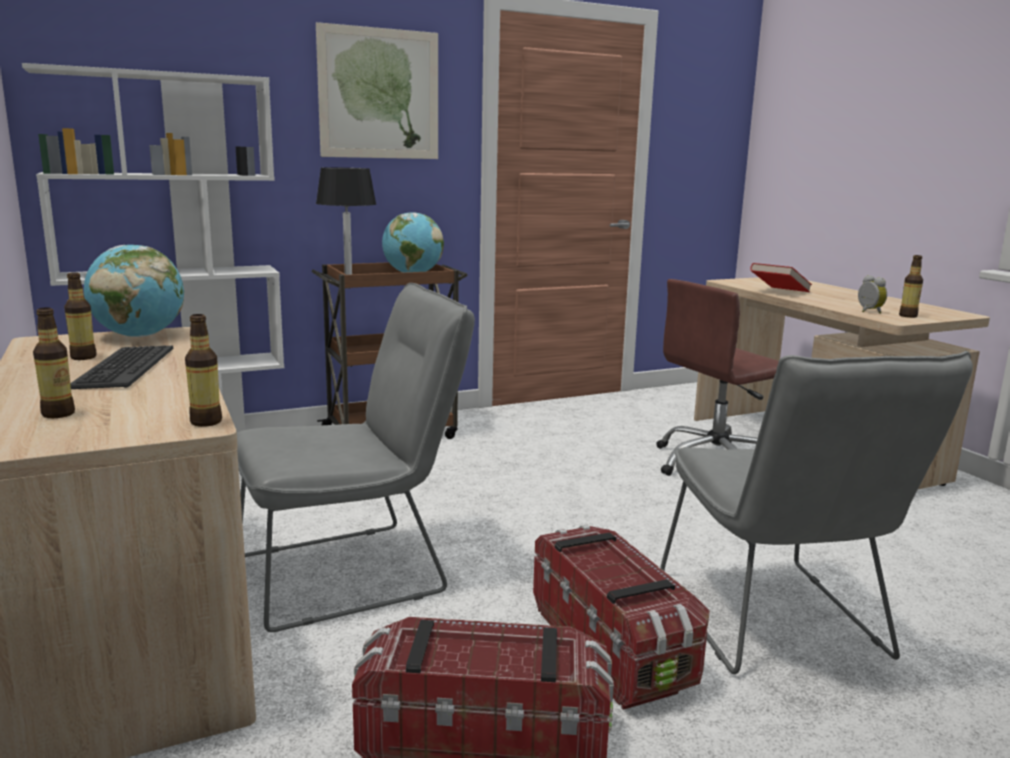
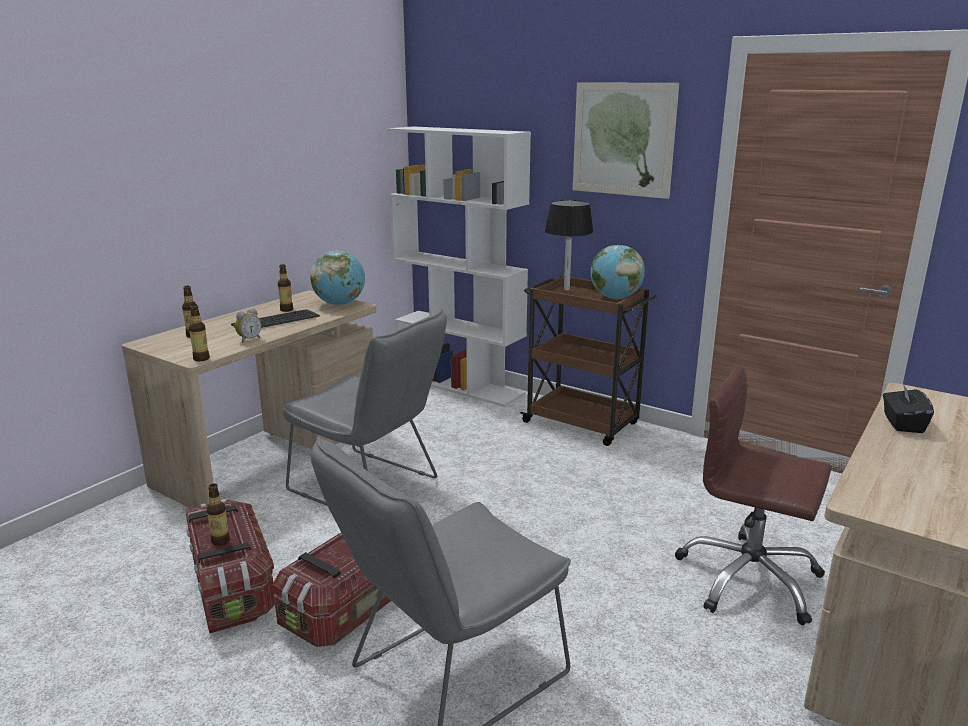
camera: 60 degrees right, 5 degrees up
(779, 292) = (902, 423): red book -> black tissue box
(868, 312) = (880, 483): alarm clock -> alarm clock (249, 339)
(908, 316) = (906, 509): bottle -> bottle (220, 541)

